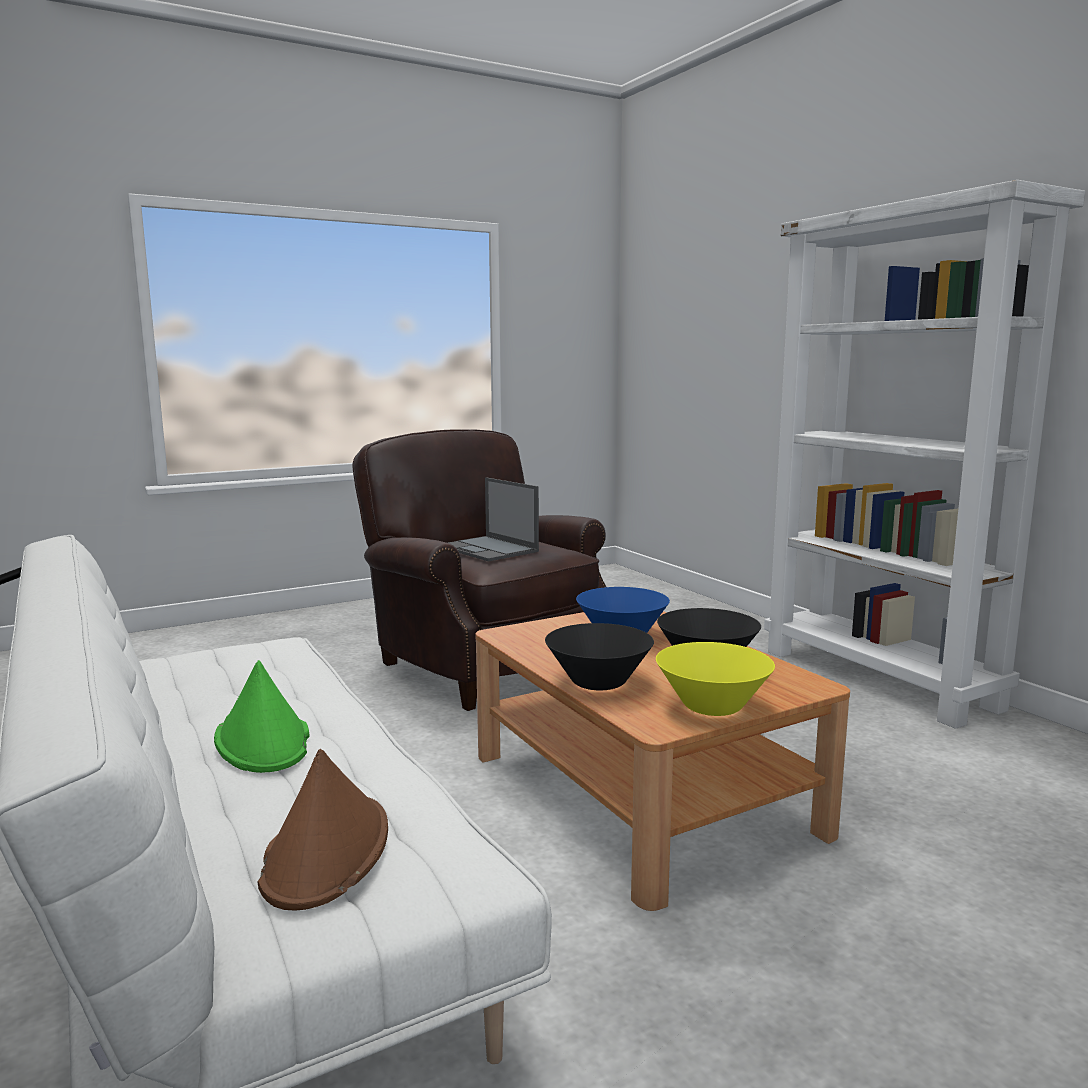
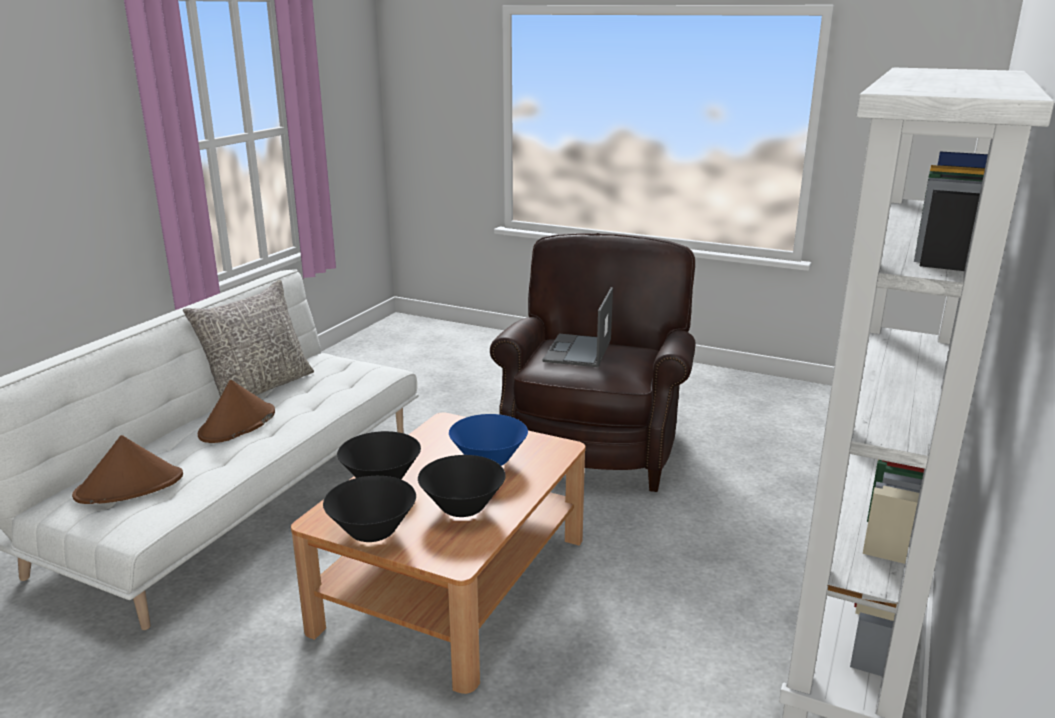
camera: 55 degrees right, 10 degrees up
(164, 711) = (259, 388): none -> grey pillow
(263, 740) = (237, 424): green hat -> brown hat
(712, 706) = (372, 531): yellow bowl -> black bowl

